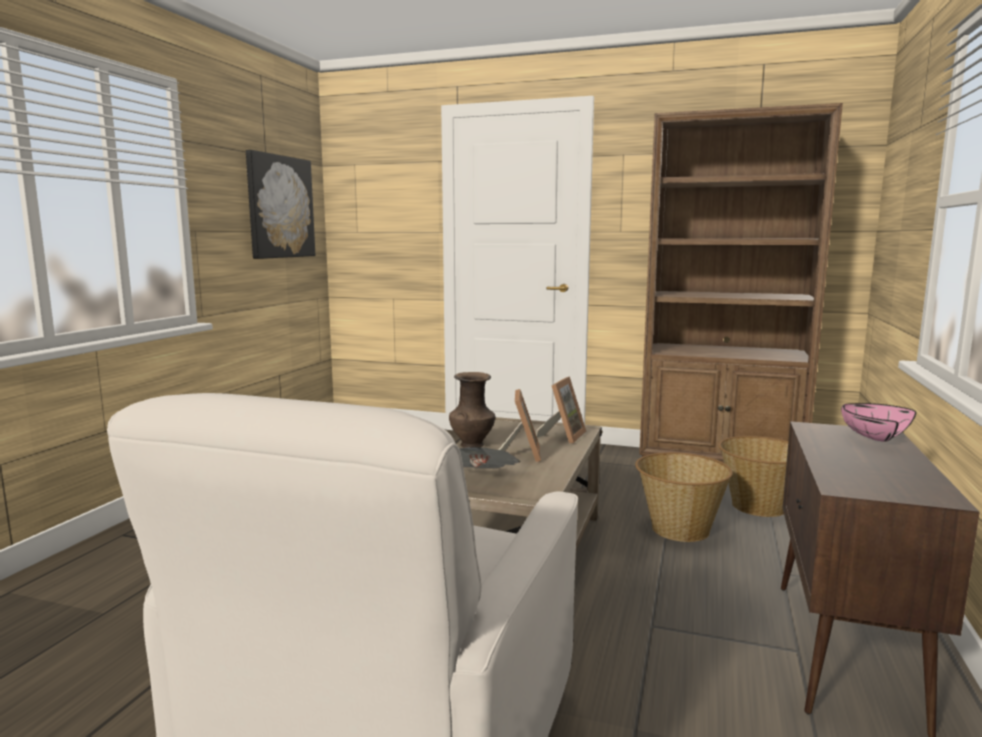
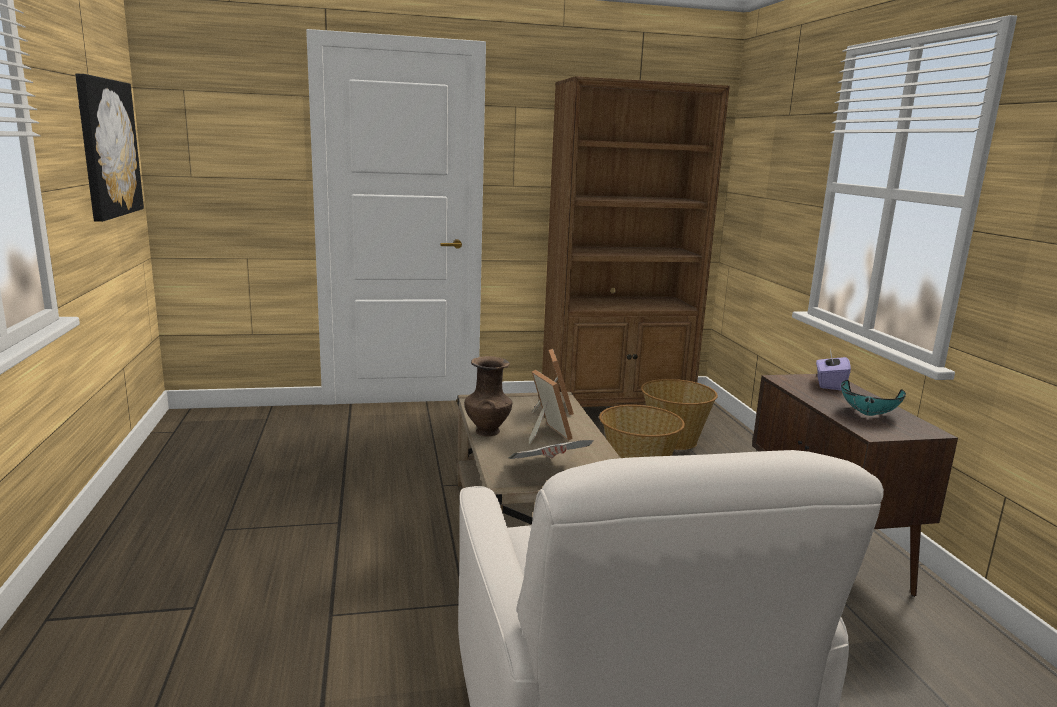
camera: 30 degrees left, 5 degrees up
(871, 438) = (829, 384): pink bowl -> purple tissue box
(872, 471) = (868, 414): none -> turquoise bowl

